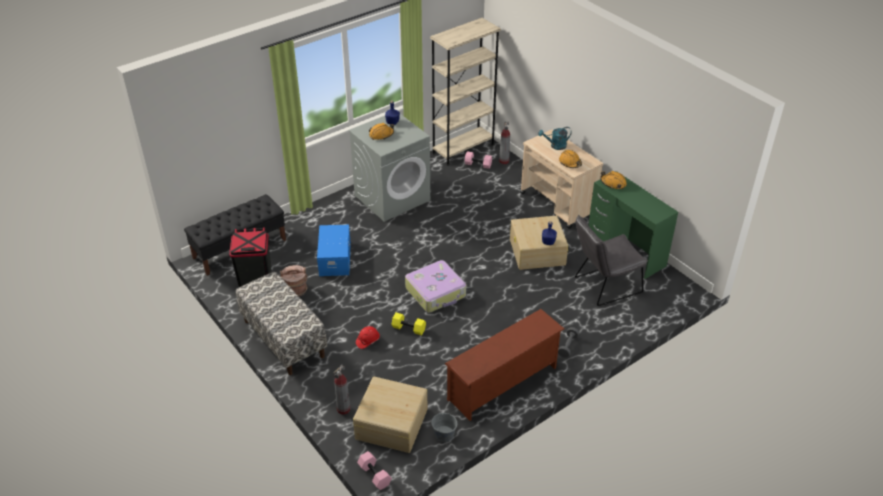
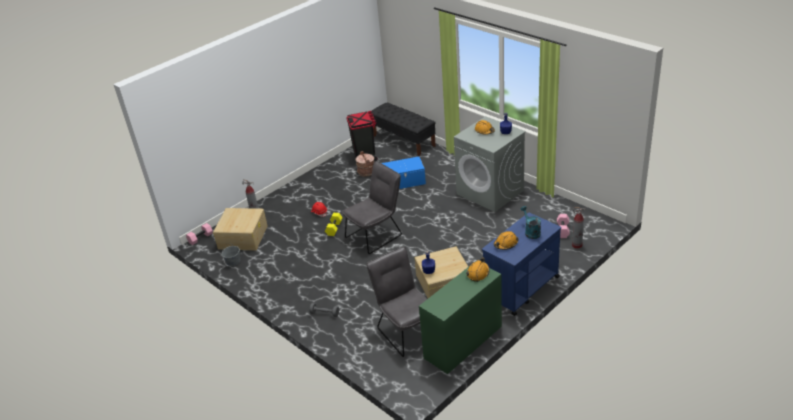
camera: 85 degrees right, 5 degrees down
(283, 339) = (317, 178): bench -> none
(436, 292) = (376, 234): suitcase -> grey chair
(463, 149) = (584, 218): beige bookcase -> none
(503, 384) = (280, 283): brown shoe rack -> none
(558, 204) = (521, 288): beige cart -> blue cart

